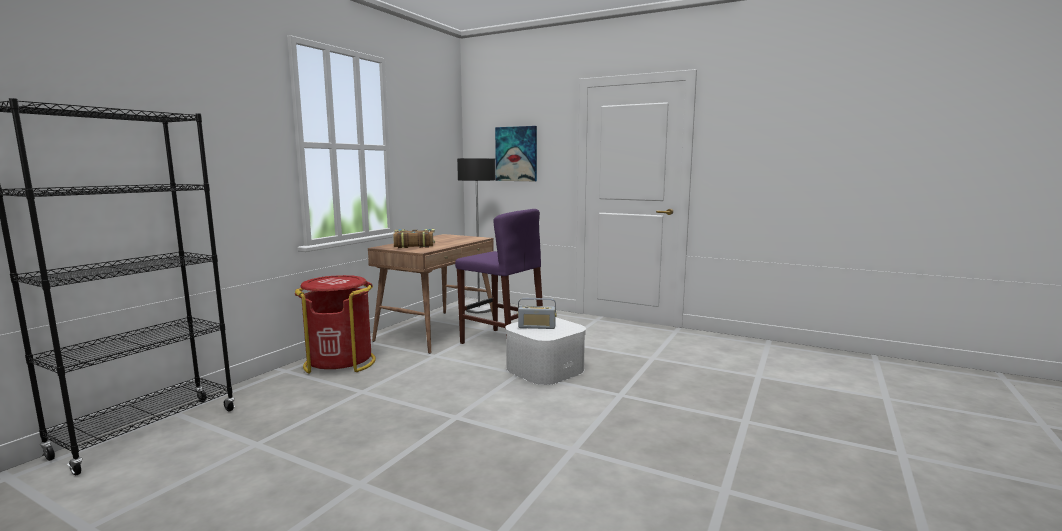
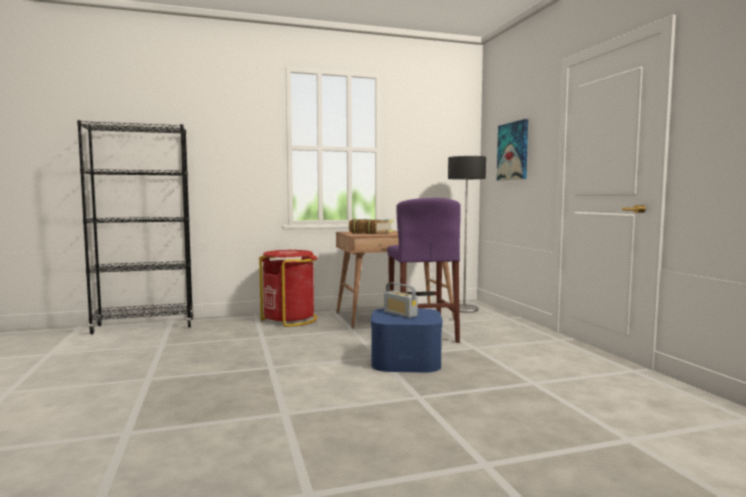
camera: 45 degrees right, 5 degrees down
(545, 369) = (406, 360): white storage box -> blue storage box

